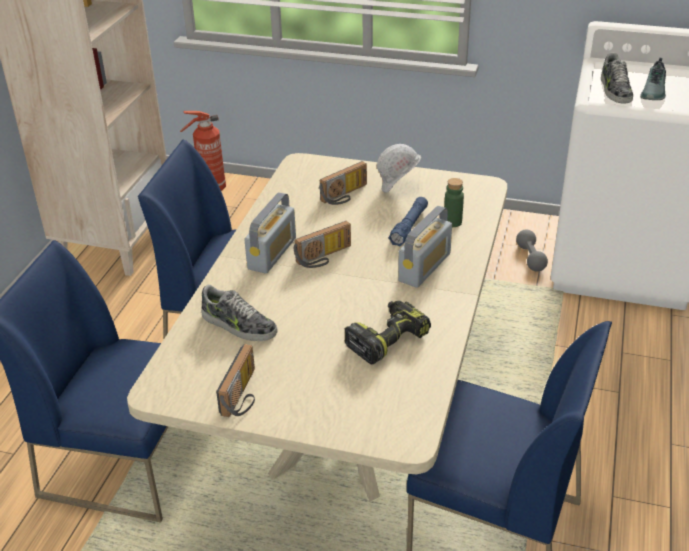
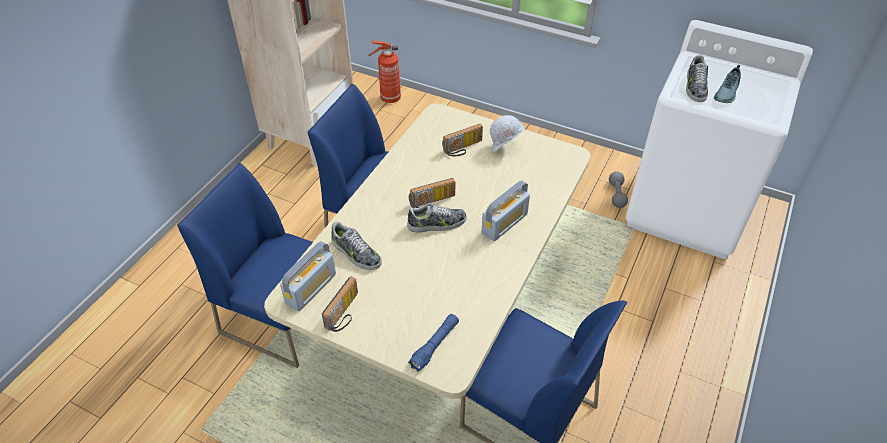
camera: 10 degrees right, 10 degrees up
(272, 253) = (395, 193): radio -> radio (311, 288)
(337, 279) = (437, 224): none -> shoe
(387, 339) = (459, 283): power drill -> none
(409, 227) = (503, 185): blue flashlight -> blue flashlight (435, 345)
(452, 222) = (537, 185): green bottle -> none

